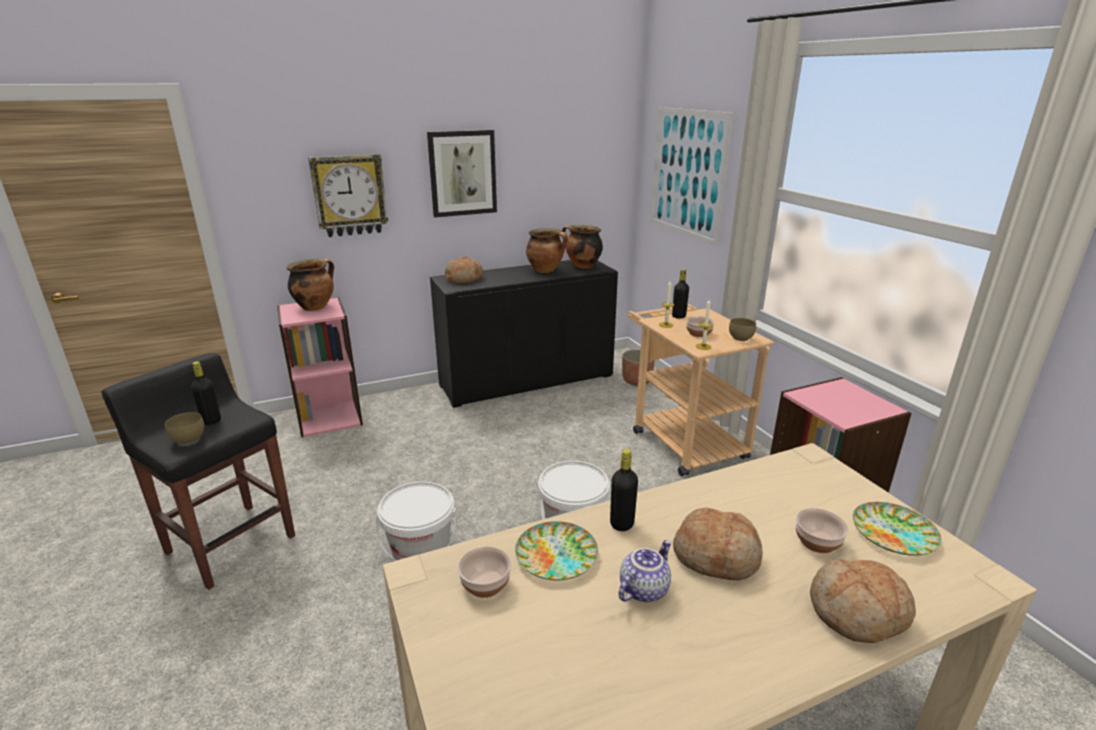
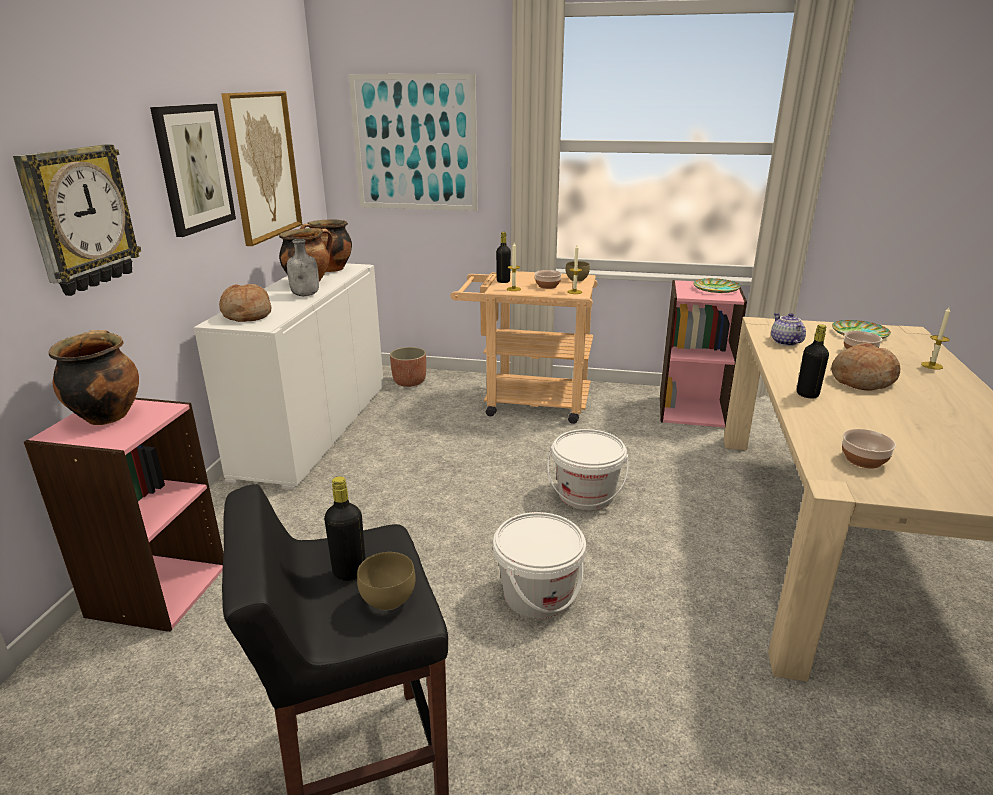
camera: 55 degrees left, 0 degrees up
(521, 278) = (306, 295): none -> grey bottle
(526, 380) = (314, 429): black cabinet -> white cabinet
(547, 177) = (263, 166): none -> picture
(557, 555) = (836, 425): plate -> plate (716, 289)
(643, 589) = (890, 410): teapot -> teapot (784, 342)
(858, 612) = (932, 365): bread -> candle

